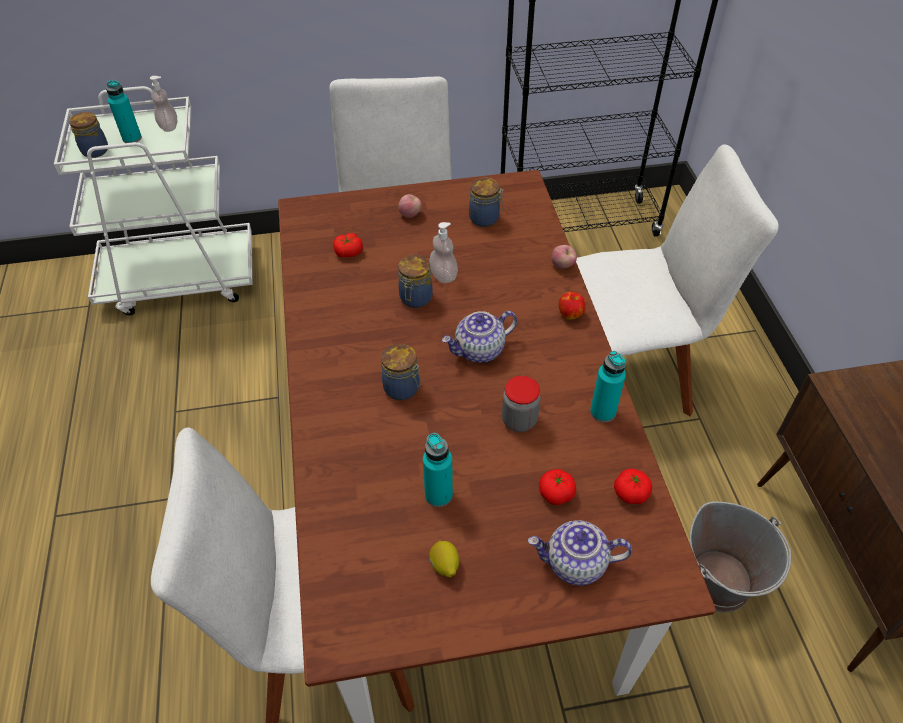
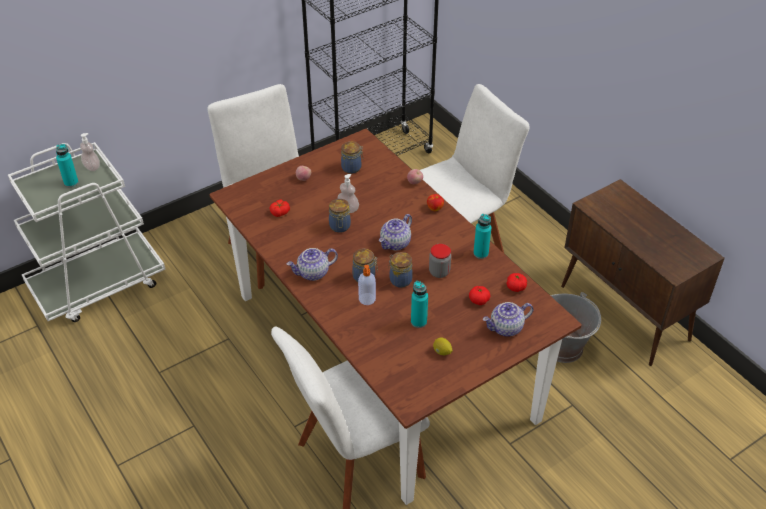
camera: 25 degrees left, 5 degrees down
(95, 150) = (49, 198): jar -> jar (399, 280)
(334, 356) = (313, 273): none -> teapot
(383, 426) = (367, 299): none -> soap dispenser

